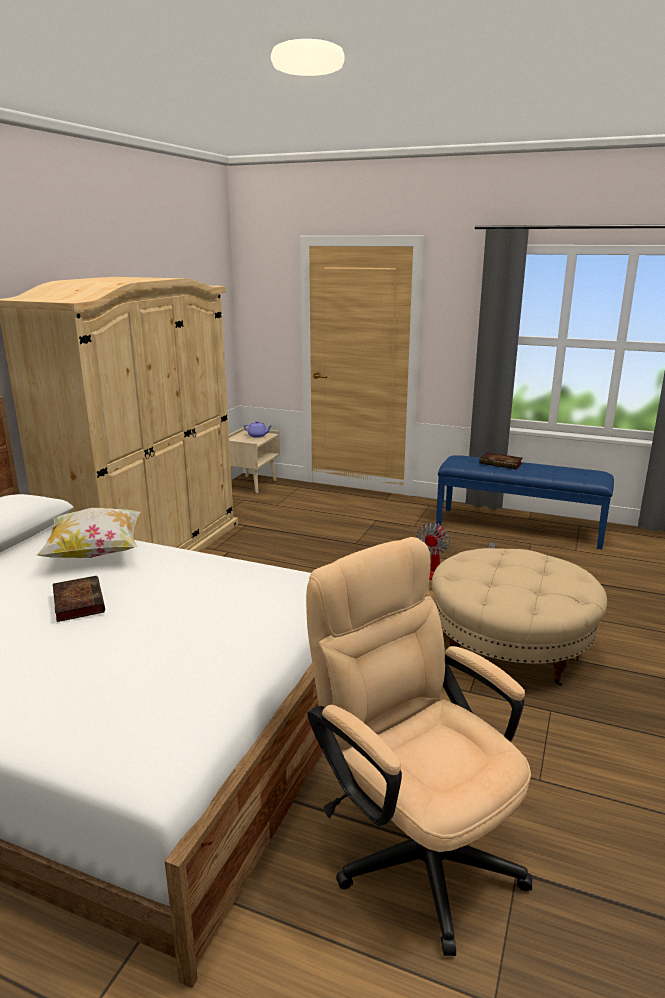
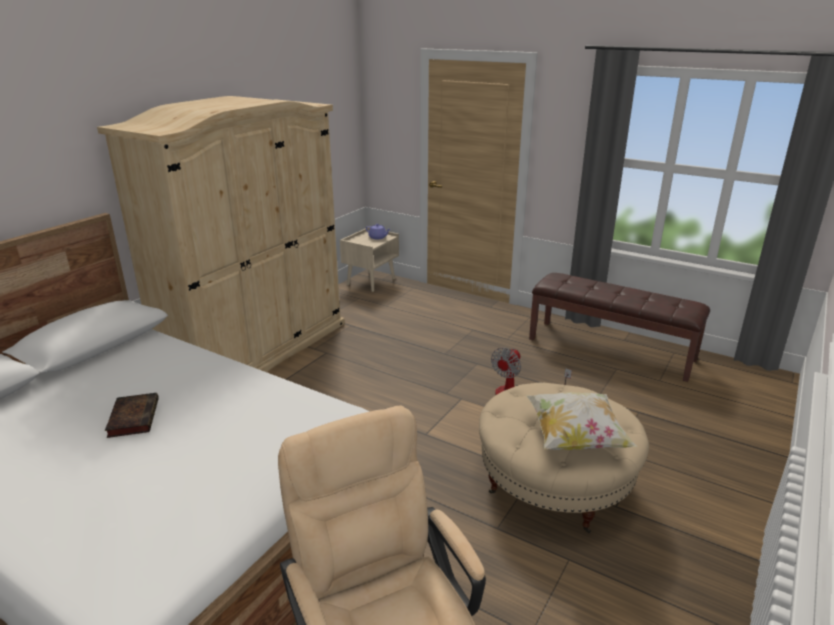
camera: 10 degrees right, 5 degrees up
(95, 553) = (172, 364): pillow -> pillow (575, 438)
(502, 463) = (597, 286): book -> none
(519, 527) = (611, 349): blue bench -> brown bench

